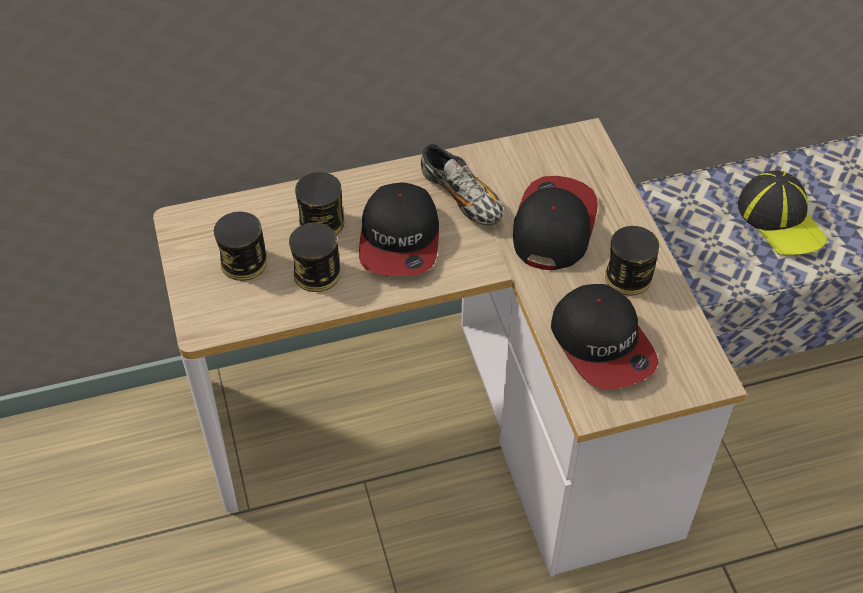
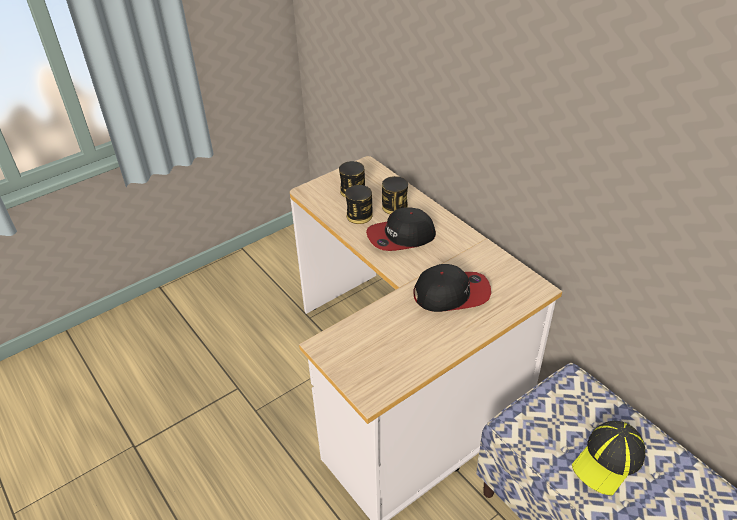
camera: 70 degrees right, 10 degrees down
(461, 198) = (447, 251): shoe -> none
(602, 344) = (371, 338): cap -> none
(628, 277) = (431, 337): can -> none

